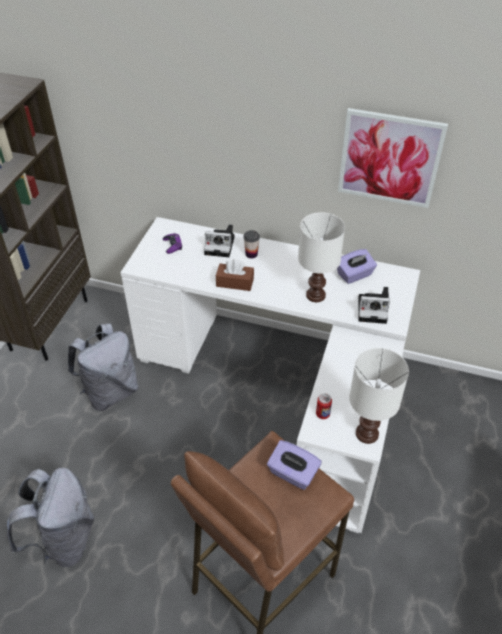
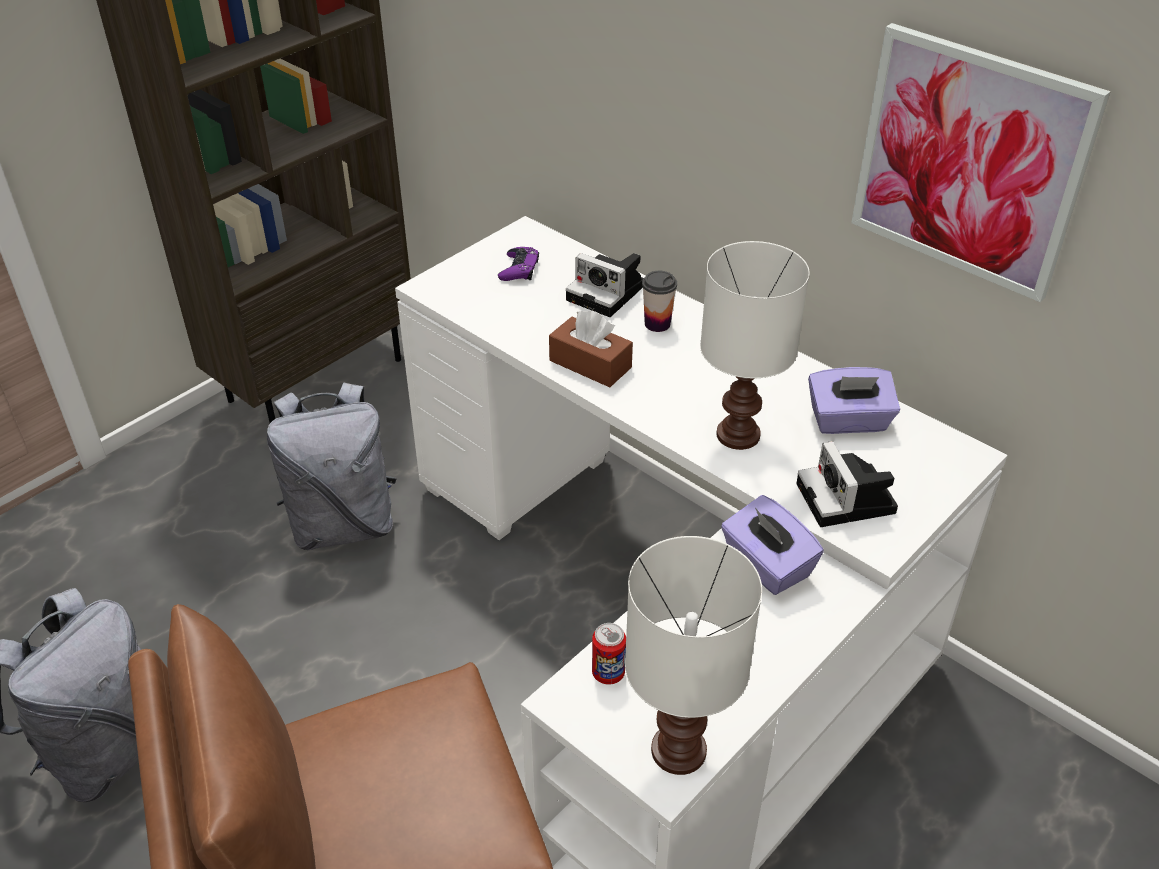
camera: 25 degrees right, 5 degrees down
(292, 474) = (449, 764): purple tissue box -> purple tissue box (766, 565)
(374, 309) = (848, 500): camera -> camera turned 45 degrees clockwise

